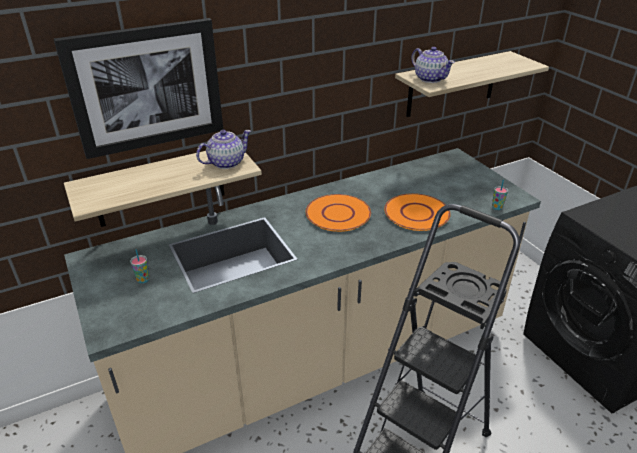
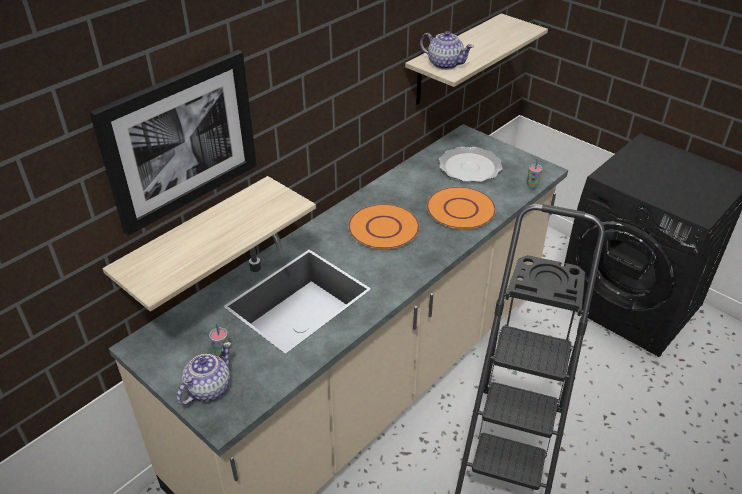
camera: 20 degrees left, 5 degrees up
(225, 163) = (272, 203): teapot -> teapot (208, 388)
(445, 181) = (470, 167): none -> plate

